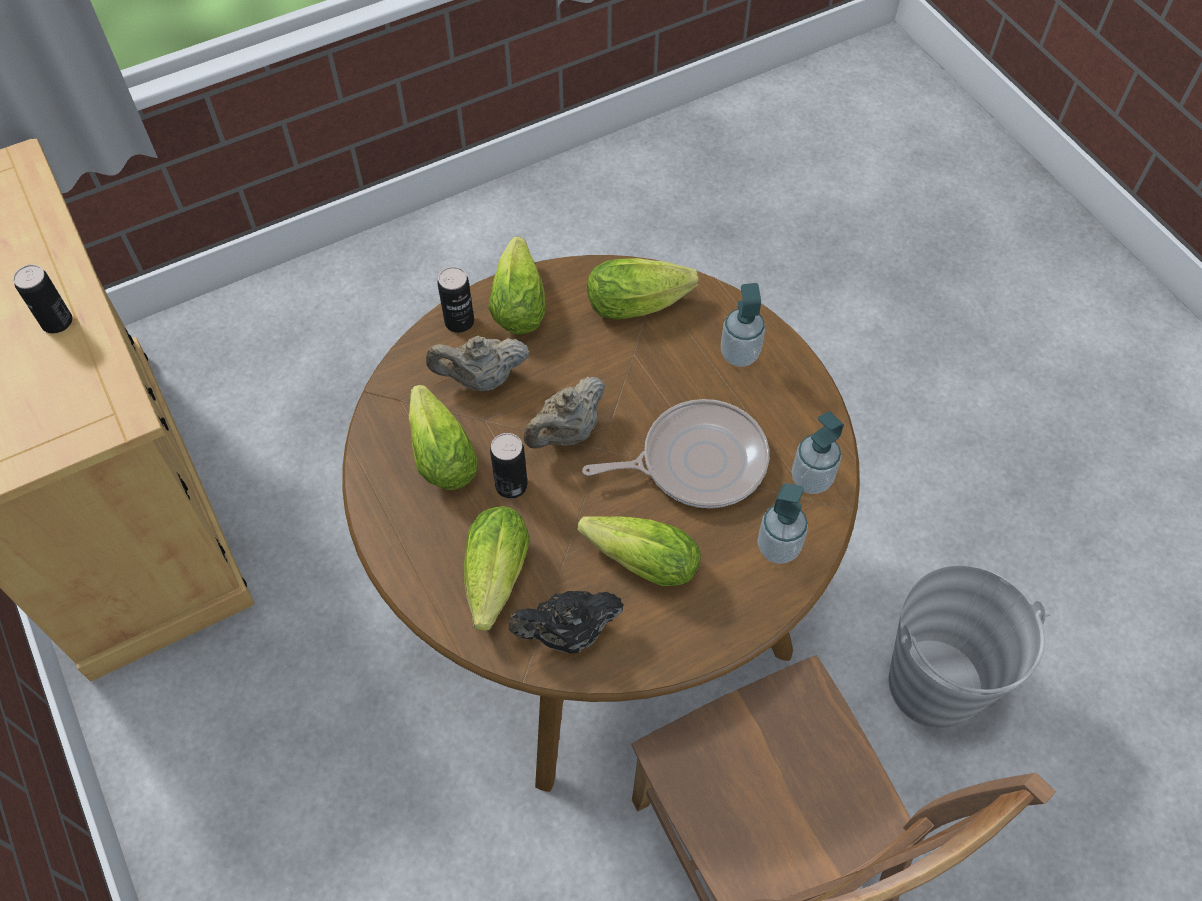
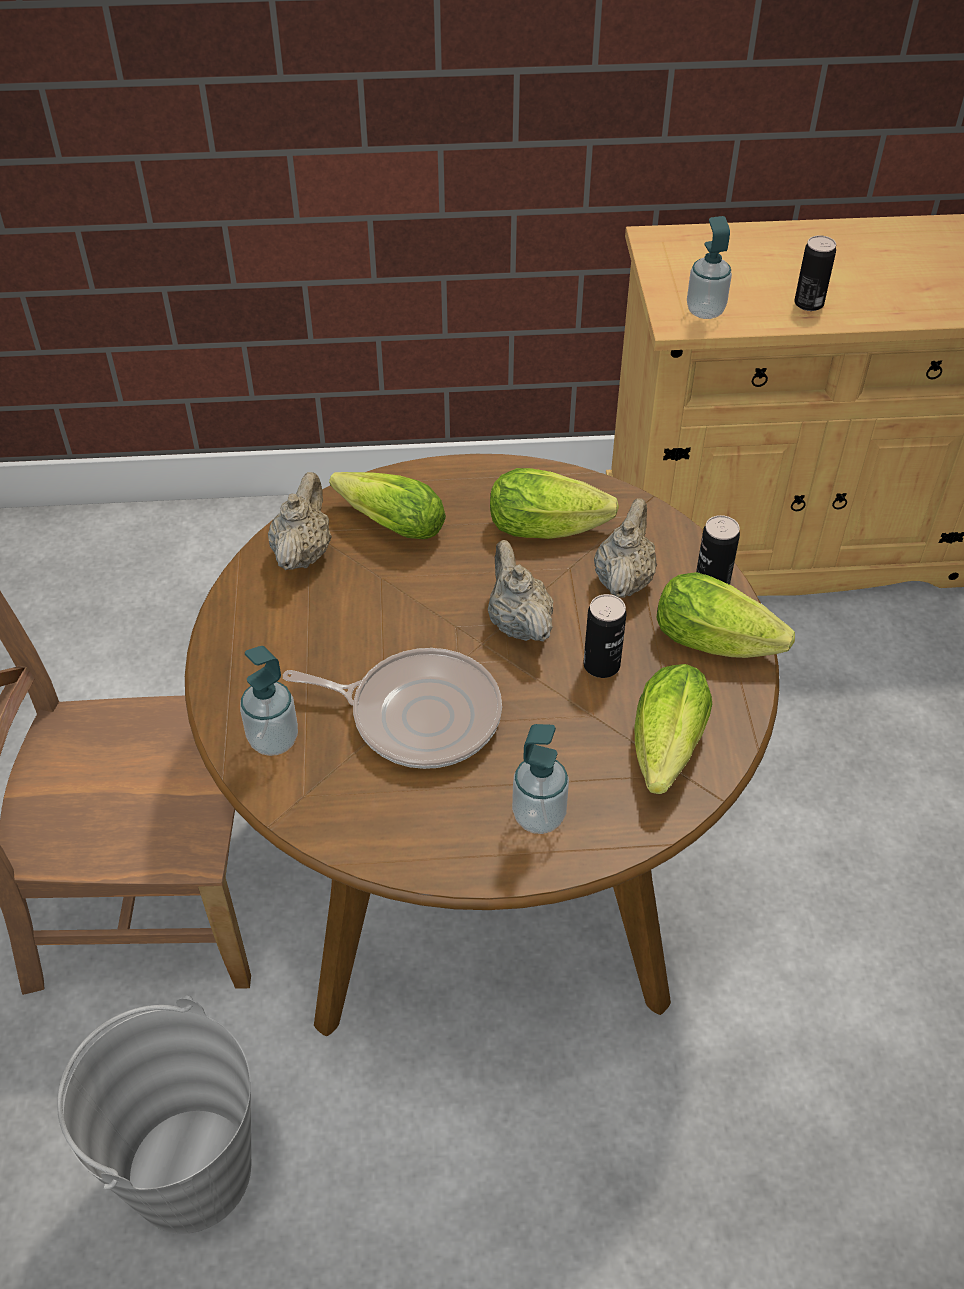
camera: 115 degrees right, 10 degrees down
(511, 485) = (481, 564): can -> can (601, 665)
(567, 633) = (302, 553): black teapot -> beige teapot
(636, 559) = (341, 625): lettuce -> none
(696, 461) = (418, 715): frying pan -> frying pan turned 90 degrees counterclockwise
(811, 479) = (331, 807): soap dispenser -> soap dispenser (705, 311)

